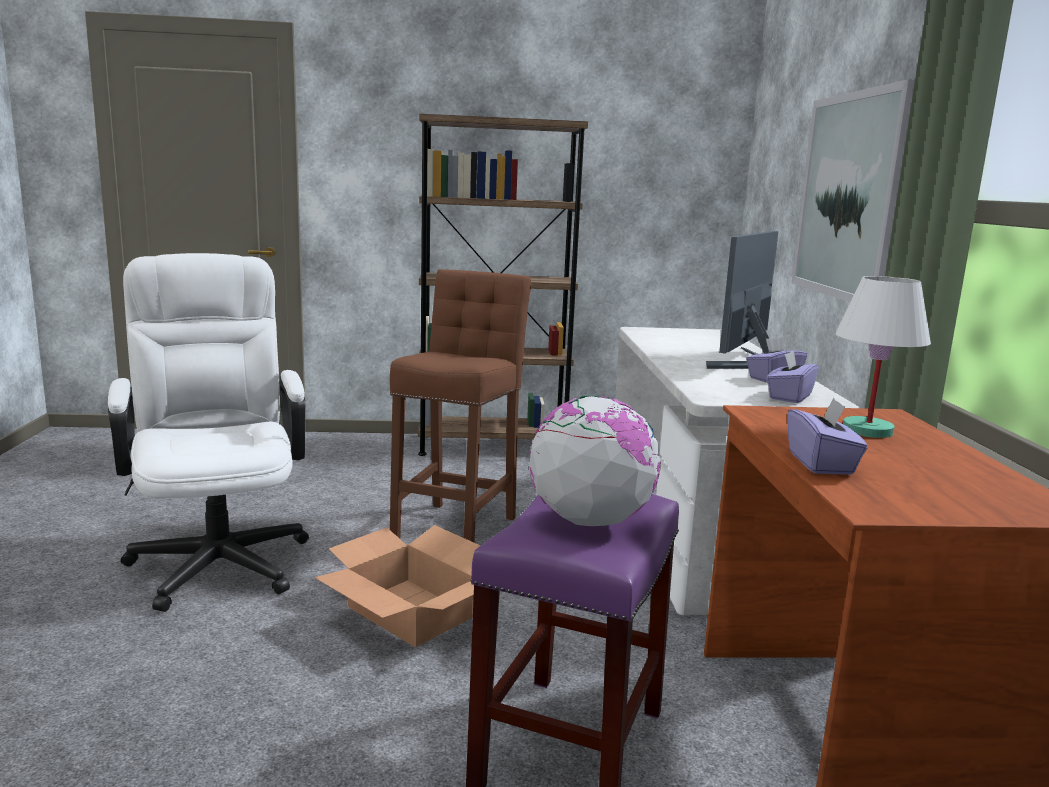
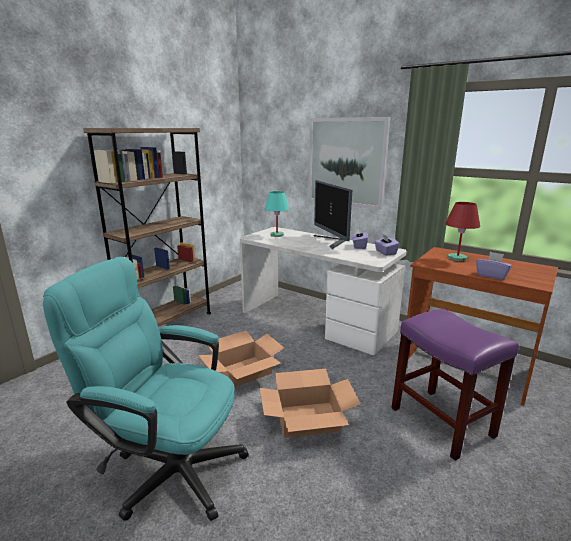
camera: 50 degrees left, 5 degrees up
(220, 555) = (168, 467): white office chair -> turquoise office chair
(457, 529) = (243, 372): brown stool -> cardboard box
(589, 521) = (462, 329): globe -> none
(688, 337) = (277, 235): none -> turquoise table lamp
(866, 430) = (457, 258): white table lamp -> red table lamp

